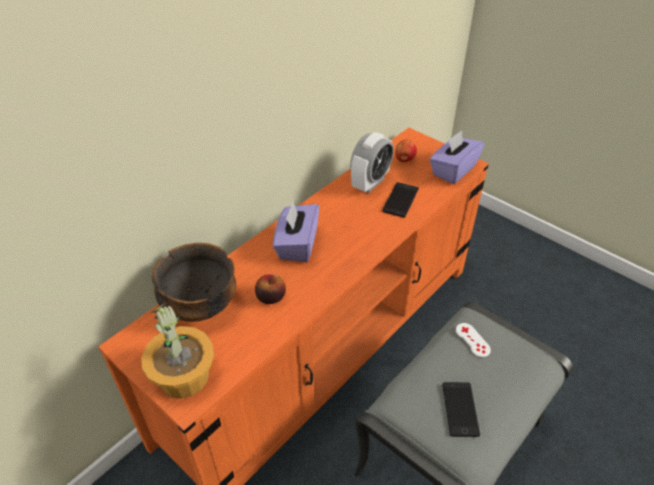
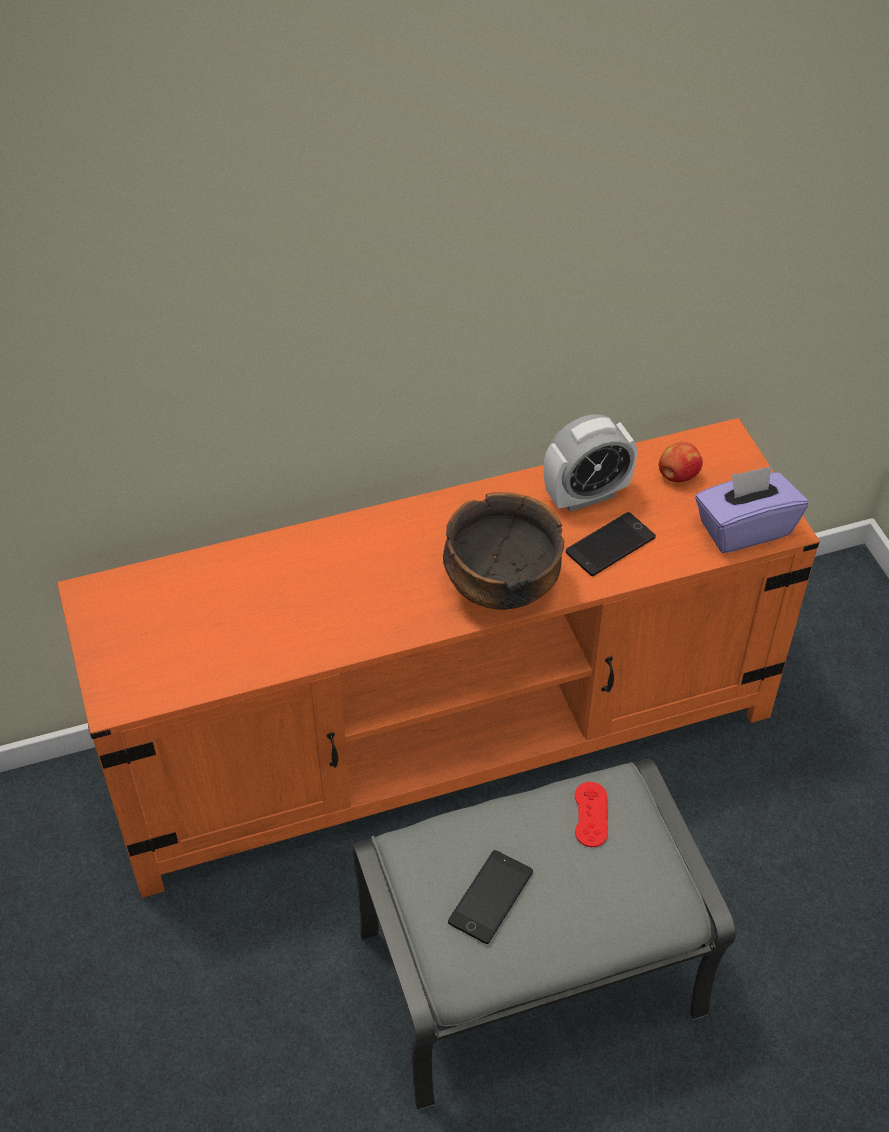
camera: 30 degrees right, 5 degrees up
(184, 377) = (131, 669): potted plant -> none
(199, 306) = (208, 583): bowl -> bowl (500, 587)
(271, 297) = (307, 612): apple -> none
(297, 245) = (398, 551): purple tissue box -> none
(472, 340) = (591, 814): white game controller -> red game controller

